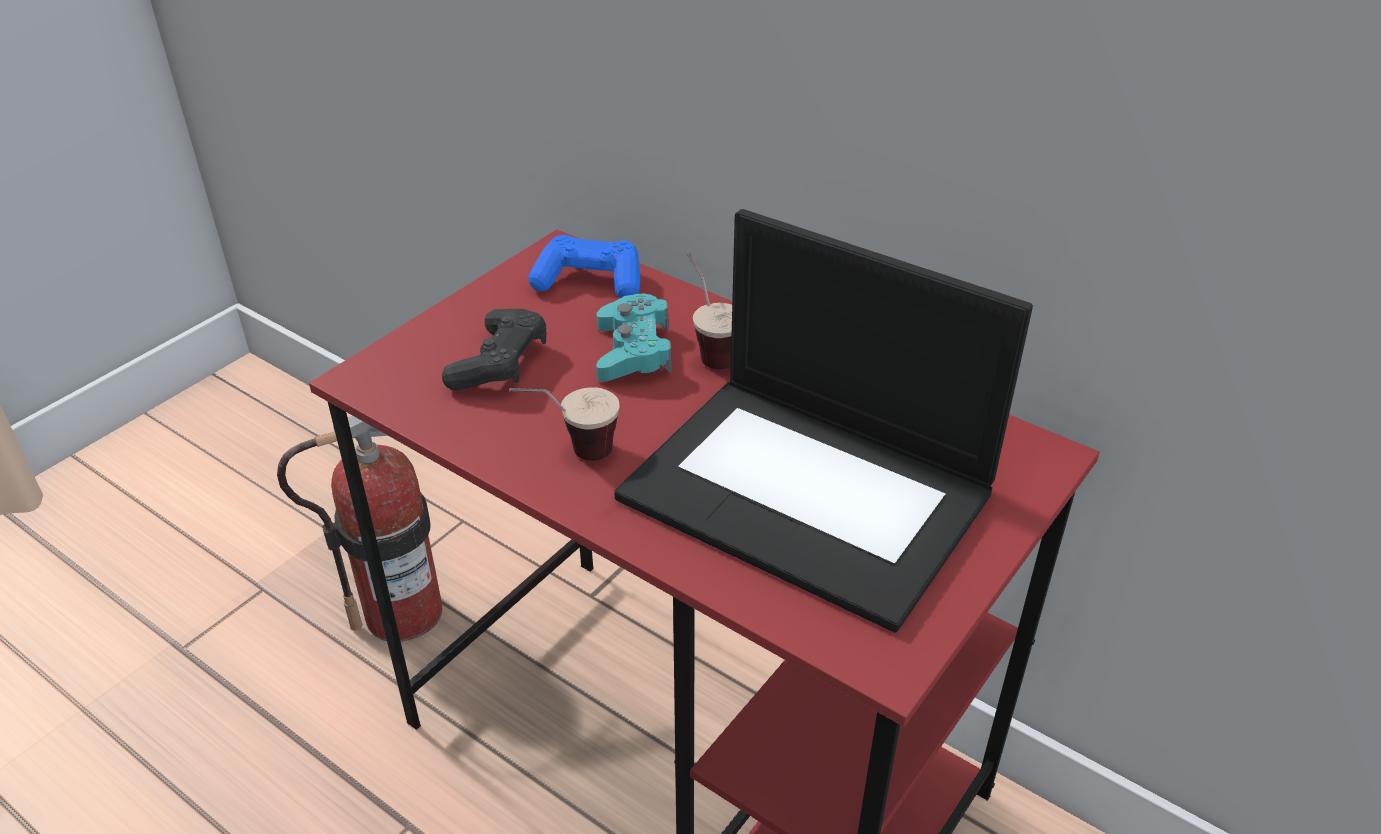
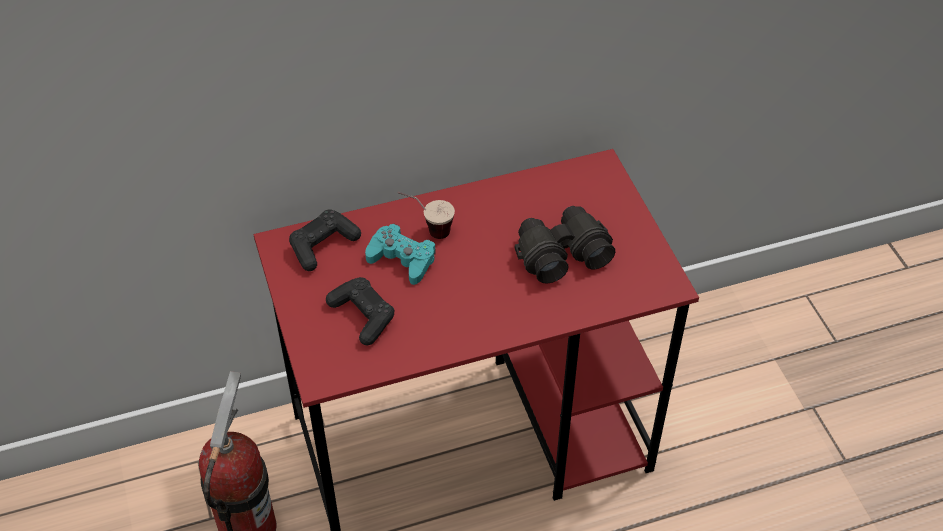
camera: 55 degrees left, 10 degrees up
(570, 454) = (461, 322): cup -> none
(589, 282) = (323, 246): blue game controller -> black game controller
(811, 494) = (561, 253): laptop -> black binoculars

